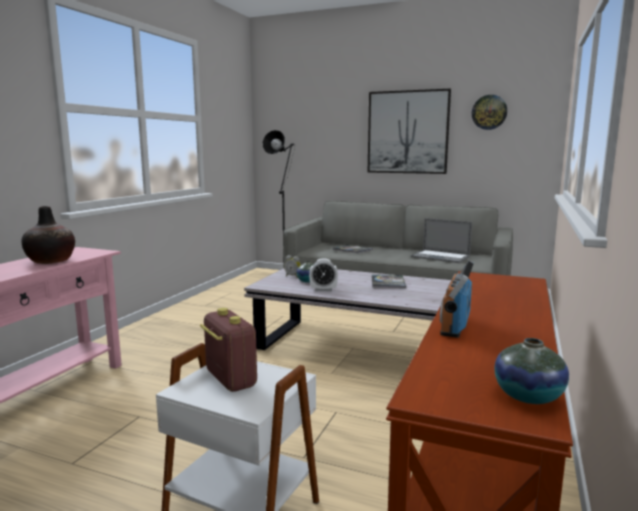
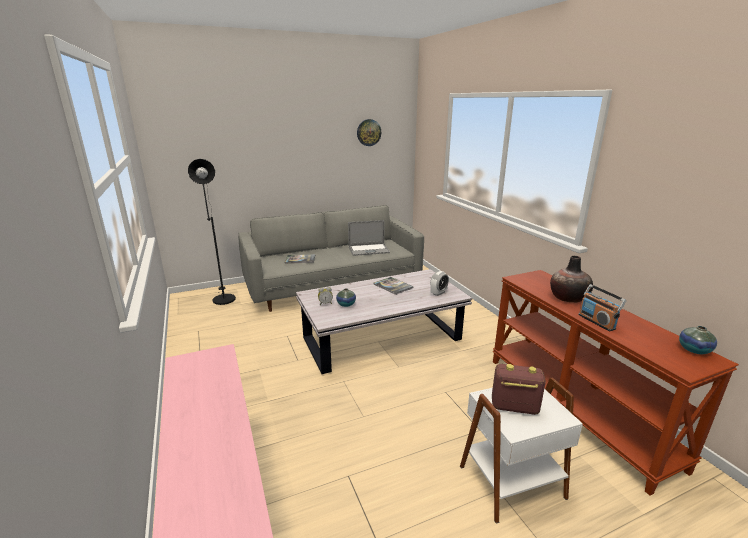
camera: 45 degrees left, 10 degrees up
(51, 261) = (212, 388): vase -> vase (568, 298)
(323, 289) = (373, 309): alarm clock -> alarm clock (438, 293)
(407, 132) = (309, 150): picture -> none

